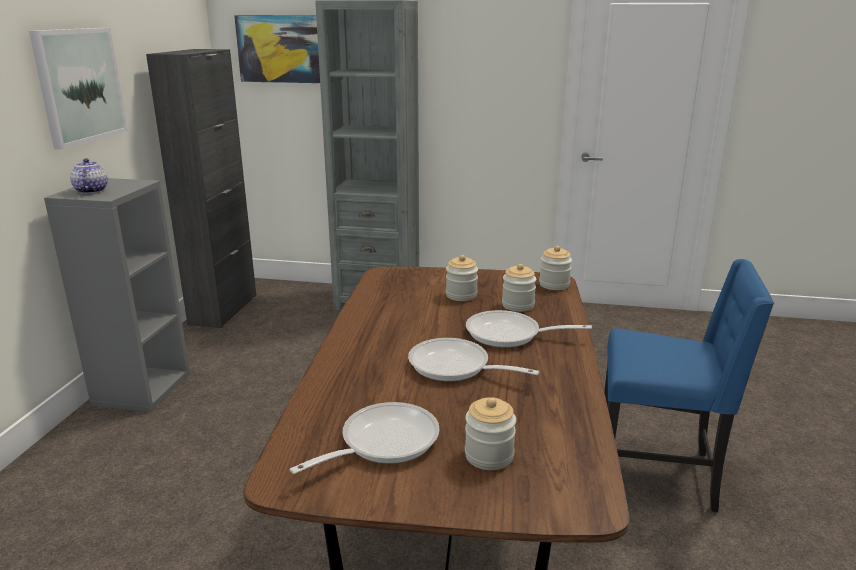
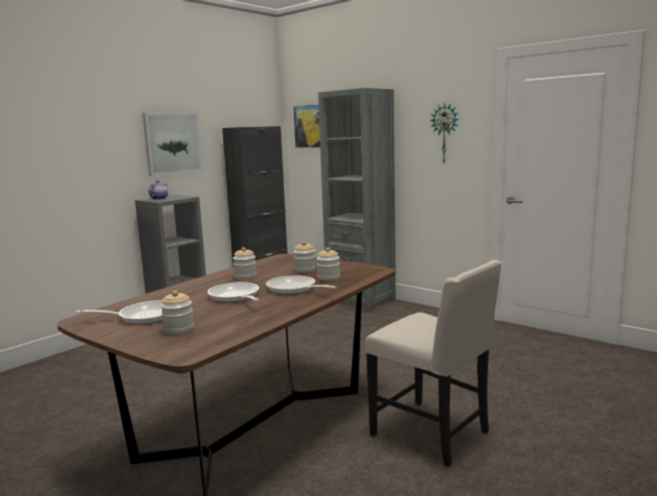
camera: 30 degrees right, 10 degrees down
(497, 69) = (445, 133): none -> wall clock
(554, 285) = (374, 272): jar -> jar (245, 276)
(657, 473) = (433, 434): blue chair -> beige chair

